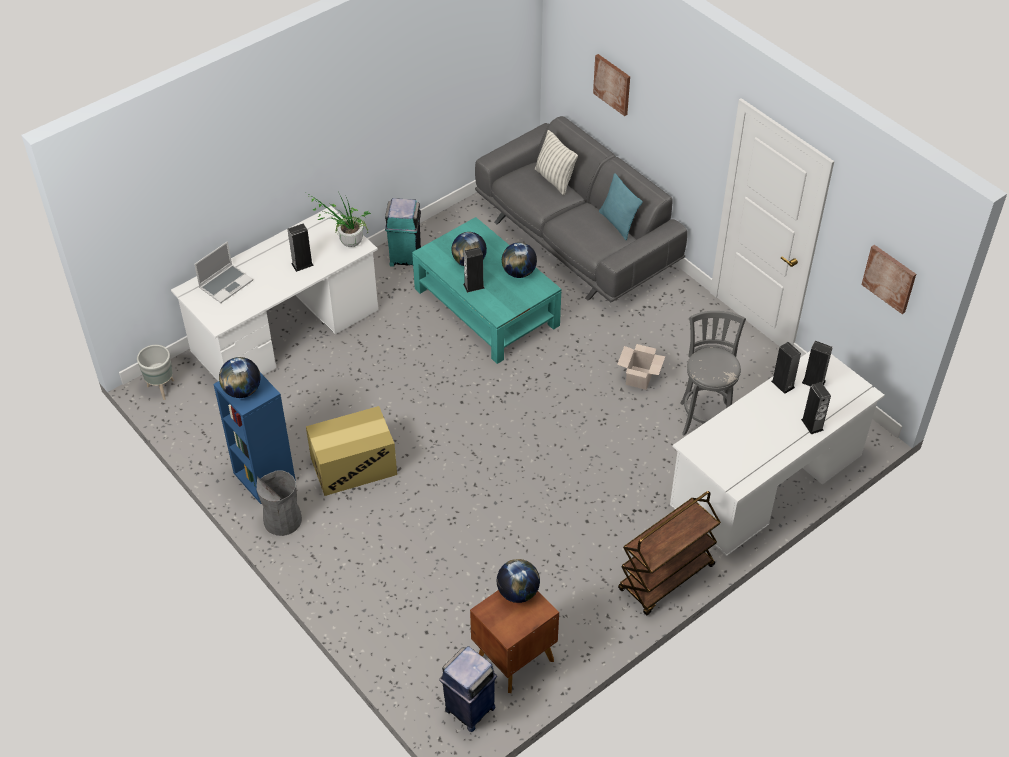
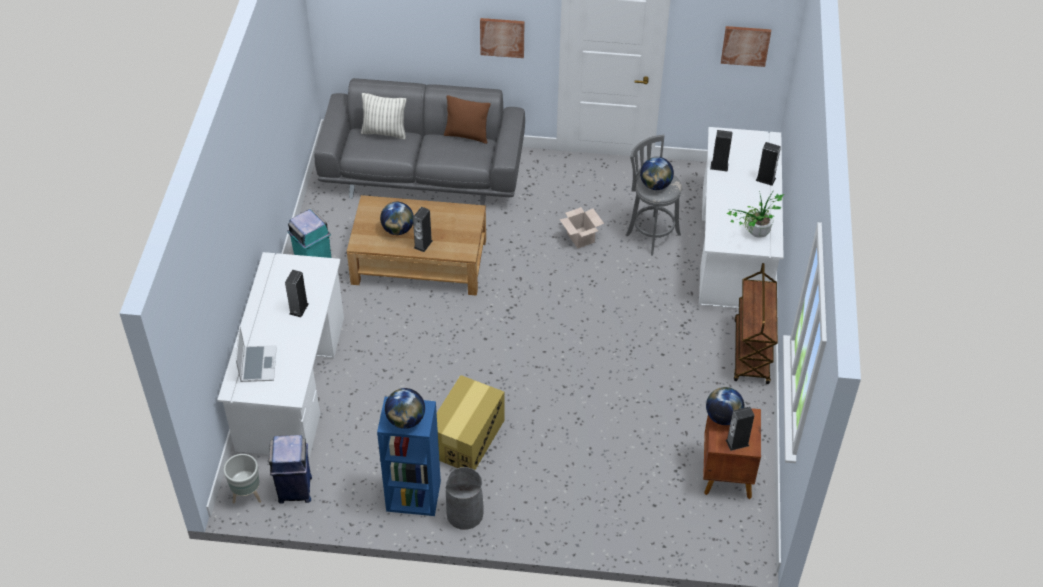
camera: 45 degrees left, 0 degrees up
(346, 242) = (311, 270): potted plant -> potted plant (754, 235)
(469, 709) = (740, 529): blue trash can -> blue trash can (295, 490)
(486, 307) = (420, 261): turquoise coffee table -> brown coffee table
(519, 272) = (442, 214): globe -> globe (655, 185)
(612, 84) = (409, 23): picture -> picture (502, 37)
(618, 223) = (467, 135): turquoise pillow -> brown pillow
(813, 382) = (734, 152): speaker -> speaker (737, 443)

